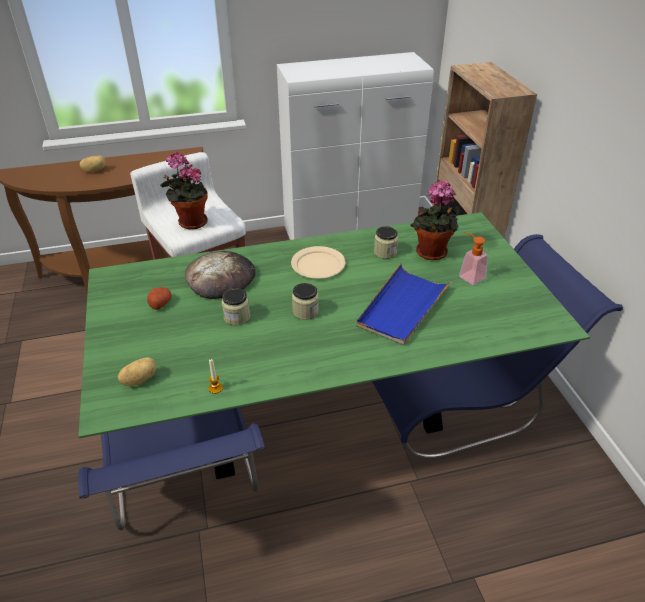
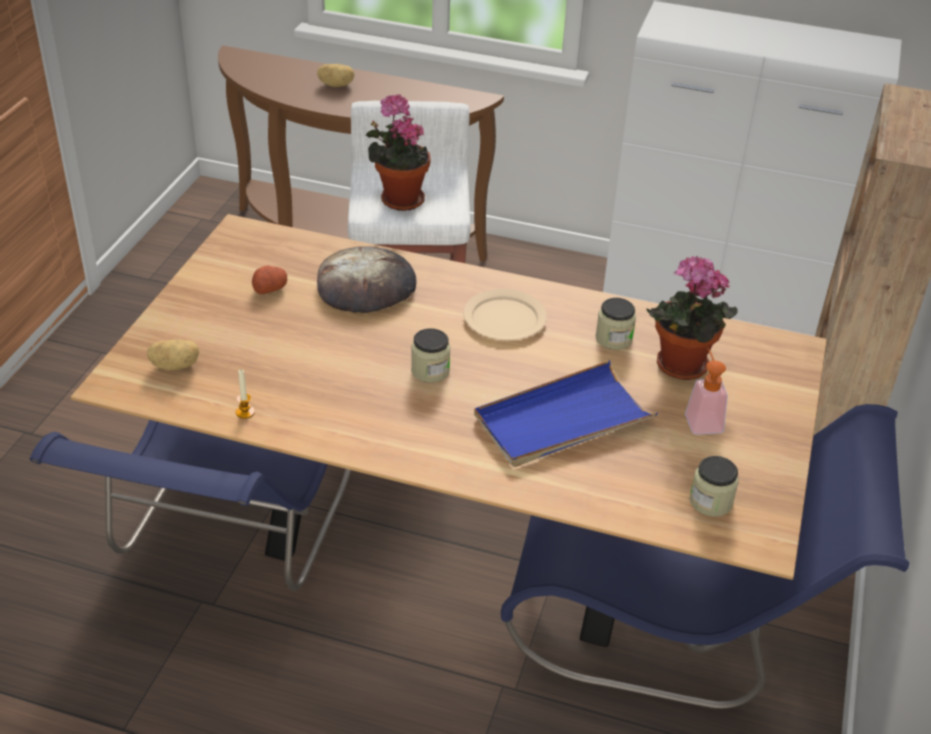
camera: 30 degrees right, 0 degrees up
(237, 317) = (342, 342): jar -> jar (710, 501)
(322, 414) = (457, 544): green dining table -> brown dining table

